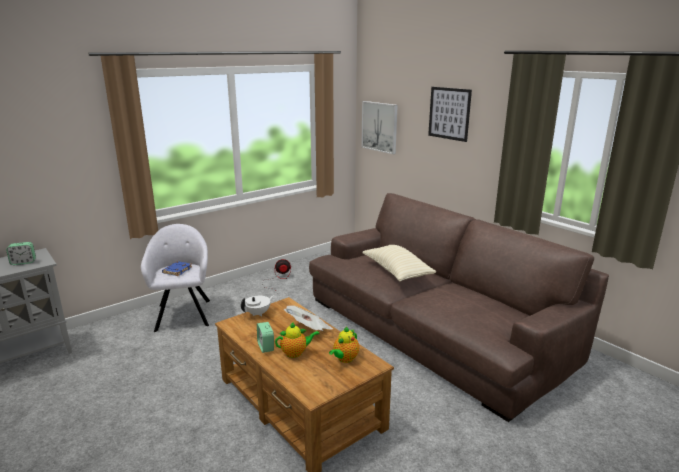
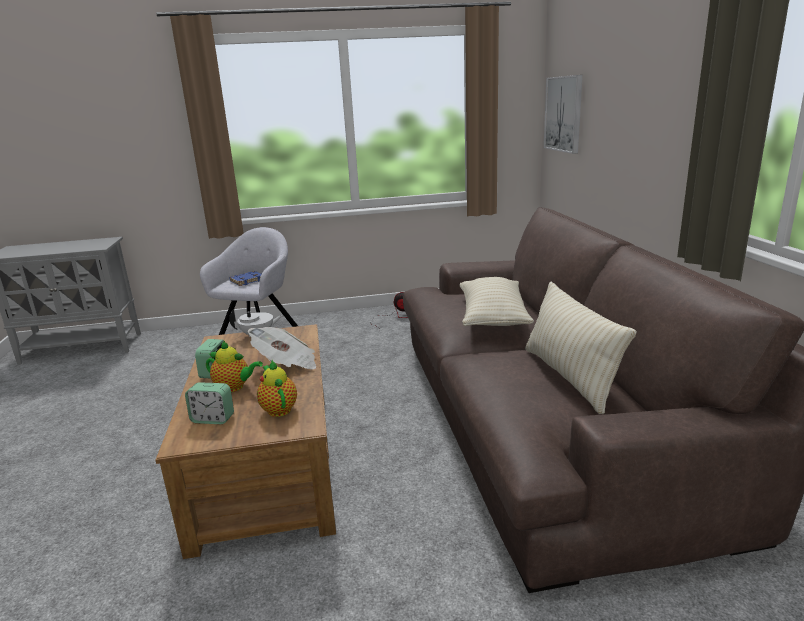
camera: 30 degrees right, 0 degrees up
(23, 262) = (85, 245): alarm clock -> alarm clock (213, 419)
(345, 359) = (278, 409): teapot -> teapot turned 90 degrees clockwise
(449, 113) = (639, 74): picture -> none
(476, 301) = (569, 377): none -> beige pillow

